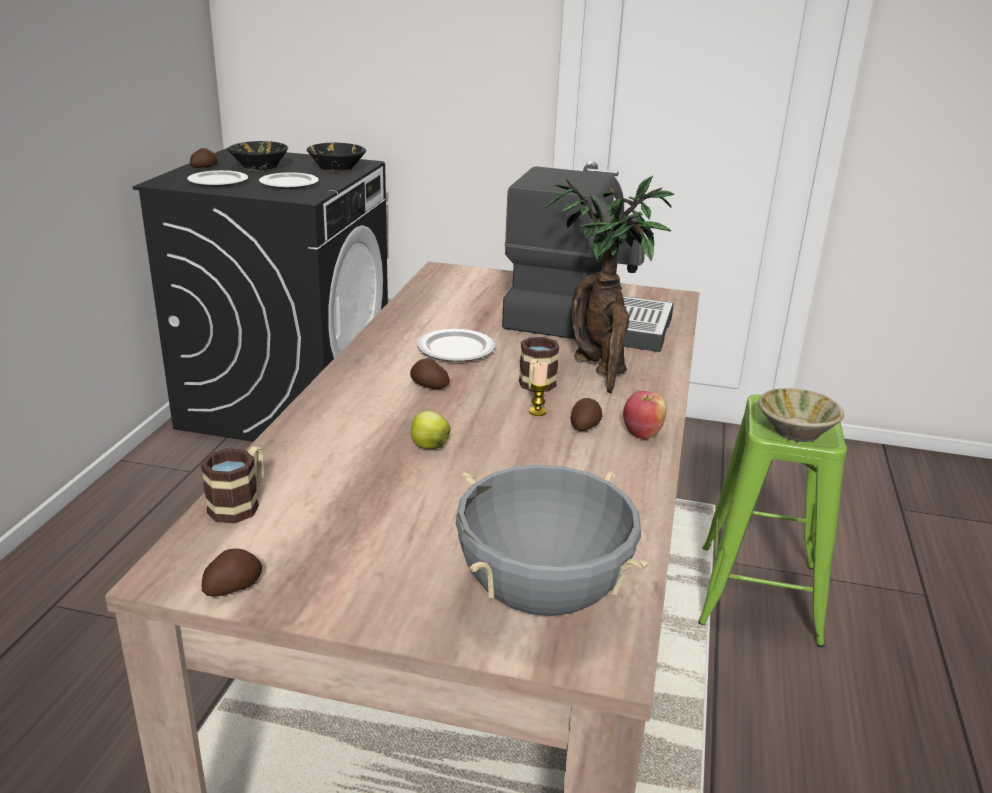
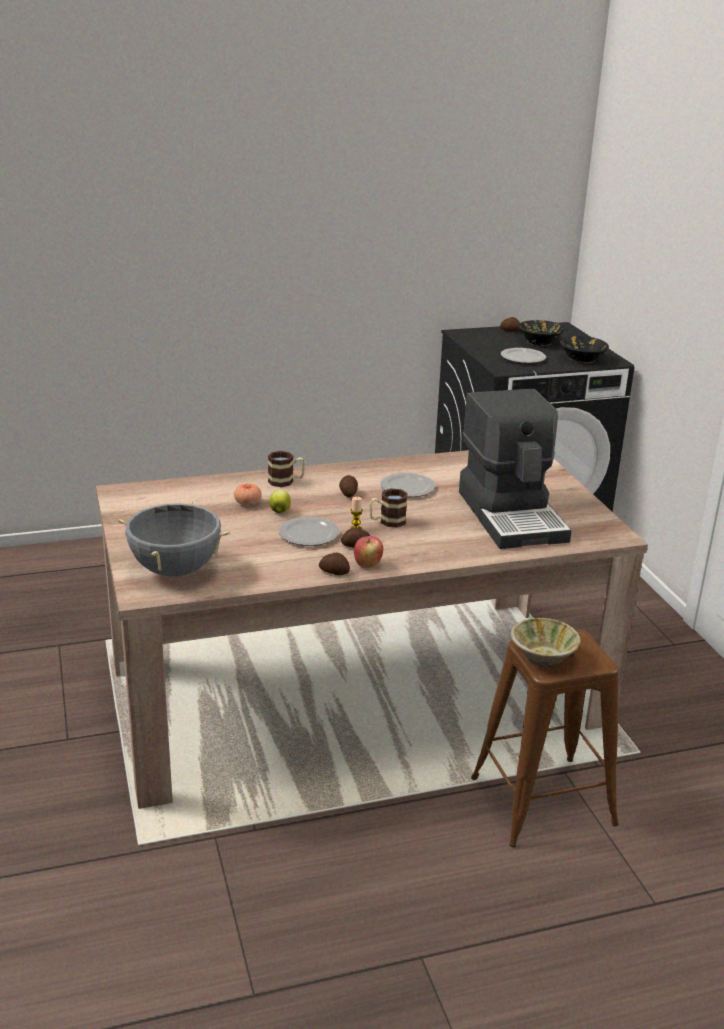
camera: 60 degrees right, 0 degrees up
(218, 181) = (489, 342): plate -> plate (308, 534)
(232, 586) = (121, 505): potato -> potato (334, 572)
(240, 503) = (181, 487): mug -> mug (286, 481)
(372, 462) = (247, 503): none -> tomato
(600, 370) = (440, 535): potted plant -> none
(759, 593) = (544, 801): green stool -> brown stool

